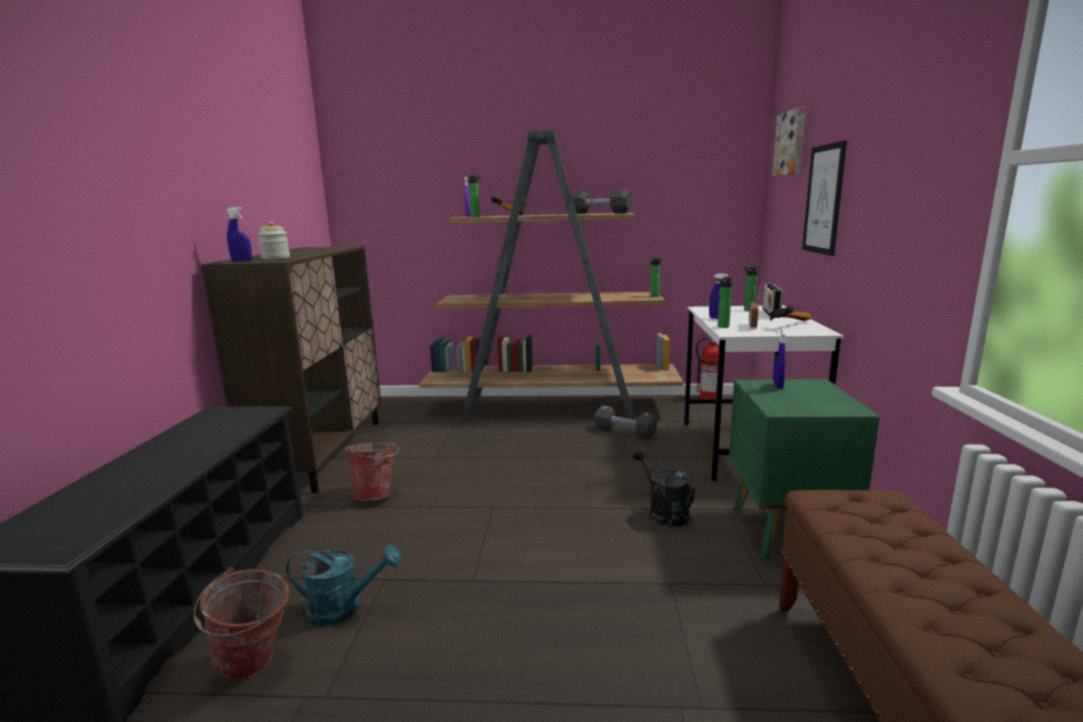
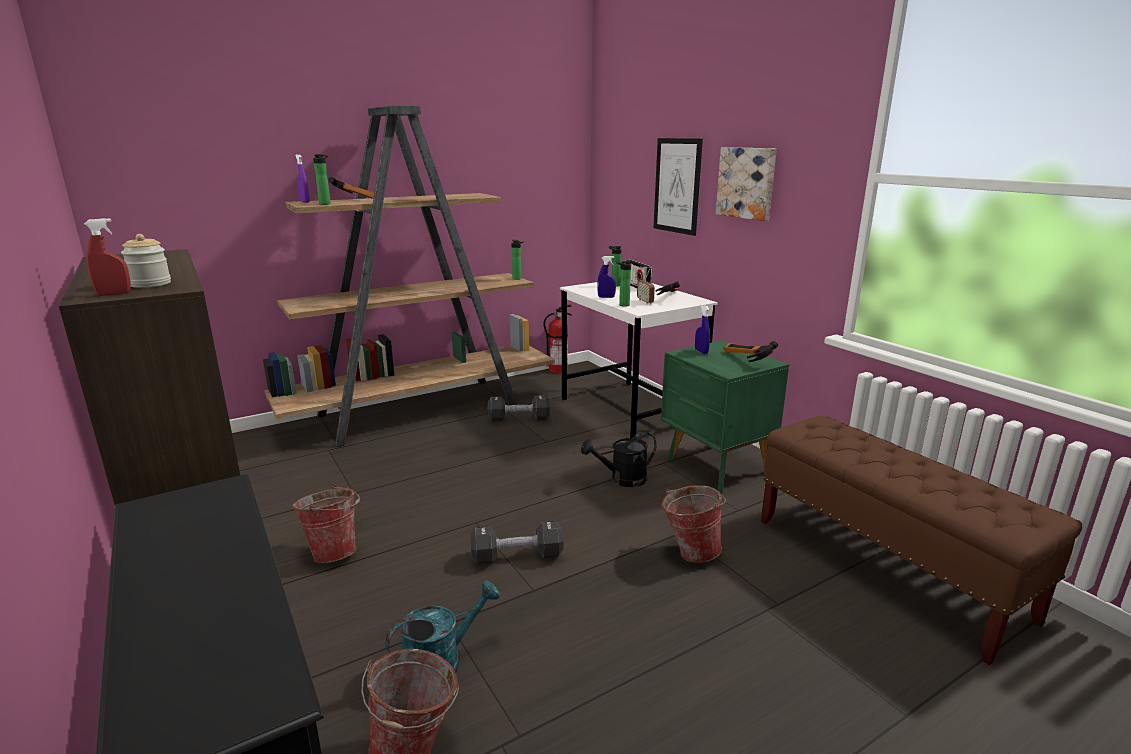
camera: 35 degrees left, 5 degrees up
(242, 261) = (114, 294): blue spray bottle -> red spray bottle
(599, 213) = (459, 196): black dumbbell -> black dumbbell (517, 556)
(657, 605) = (689, 551): none -> bucket
(663, 511) = (622, 479): black watering can -> black watering can turned 45 degrees counterclockwise
(791, 143) = (625, 129): picture -> picture (747, 183)
(818, 402) = (743, 360): none -> hammer

